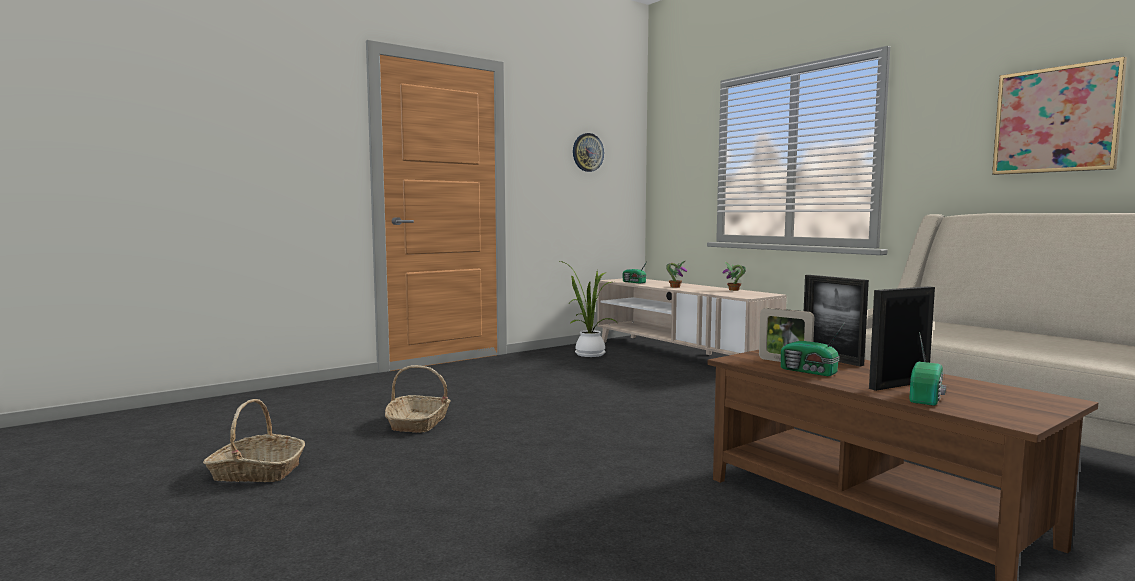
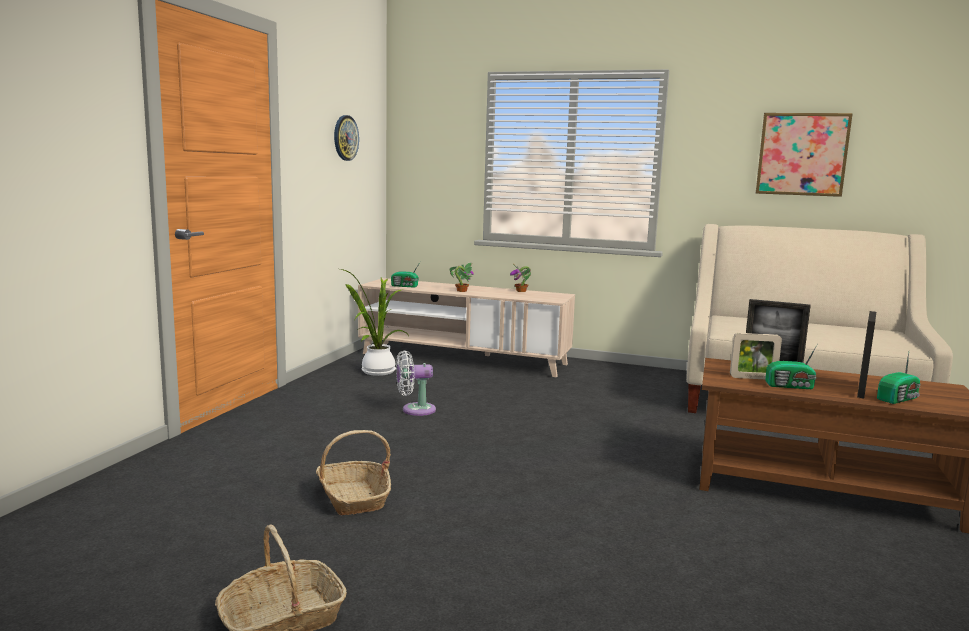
camera: 35 degrees left, 5 degrees up
(568, 381) = (415, 410): none -> white fan
(927, 397) = (899, 399): radio -> radio turned 60 degrees clockwise

